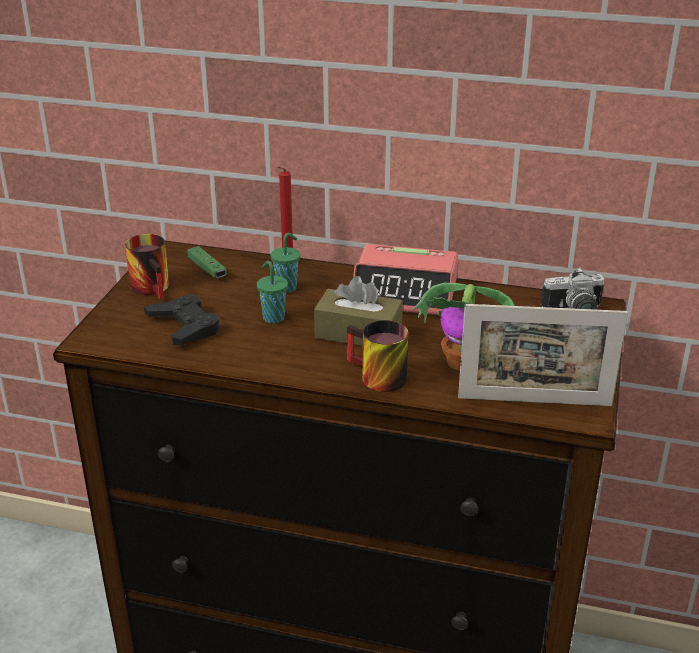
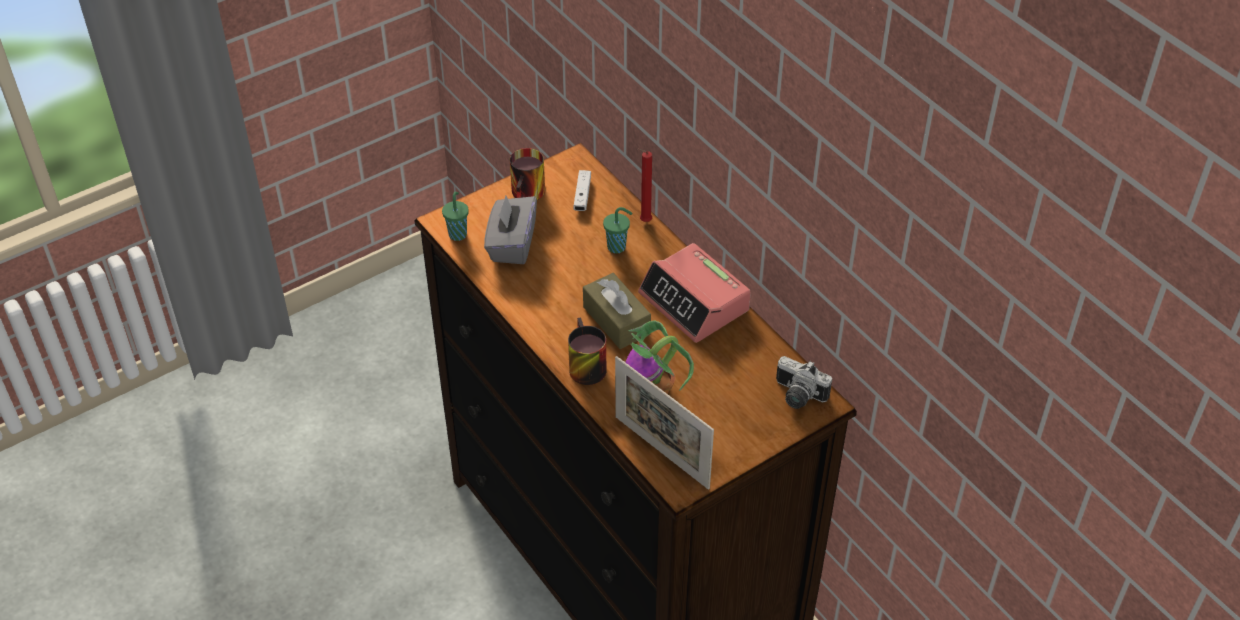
camera: 40 degrees right, 15 degrees up
(184, 326) = (511, 244): black game controller -> grey tissue box
(207, 269) = (582, 195): green game controller -> white game controller
(273, 317) = (576, 271): green cup -> green cup (458, 234)

